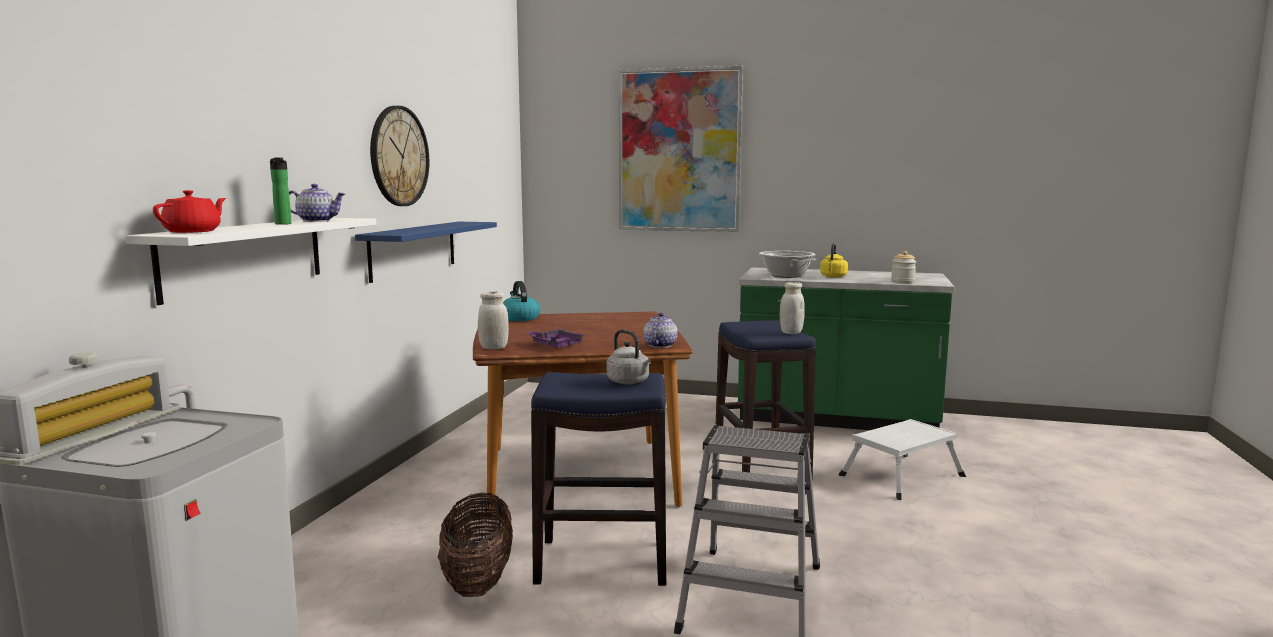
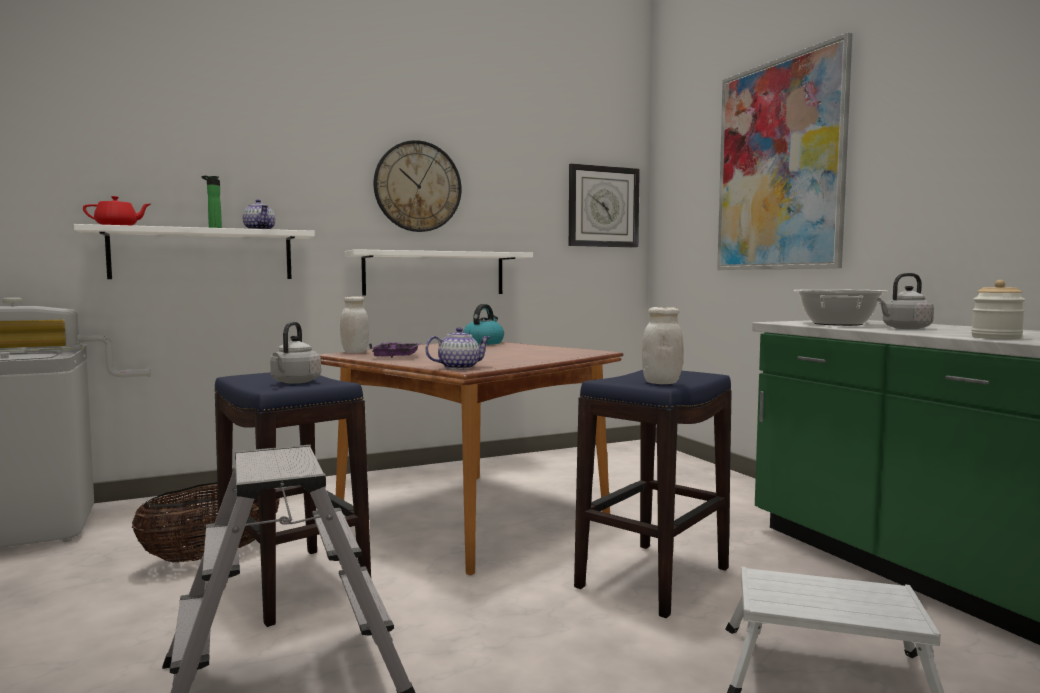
camera: 50 degrees right, 5 degrees down
(413, 249) = (434, 273): blue shelf -> white shelf
(501, 169) = (603, 207): none -> wall clock
(833, 276) = (904, 328): yellow kettle -> grey kettle

